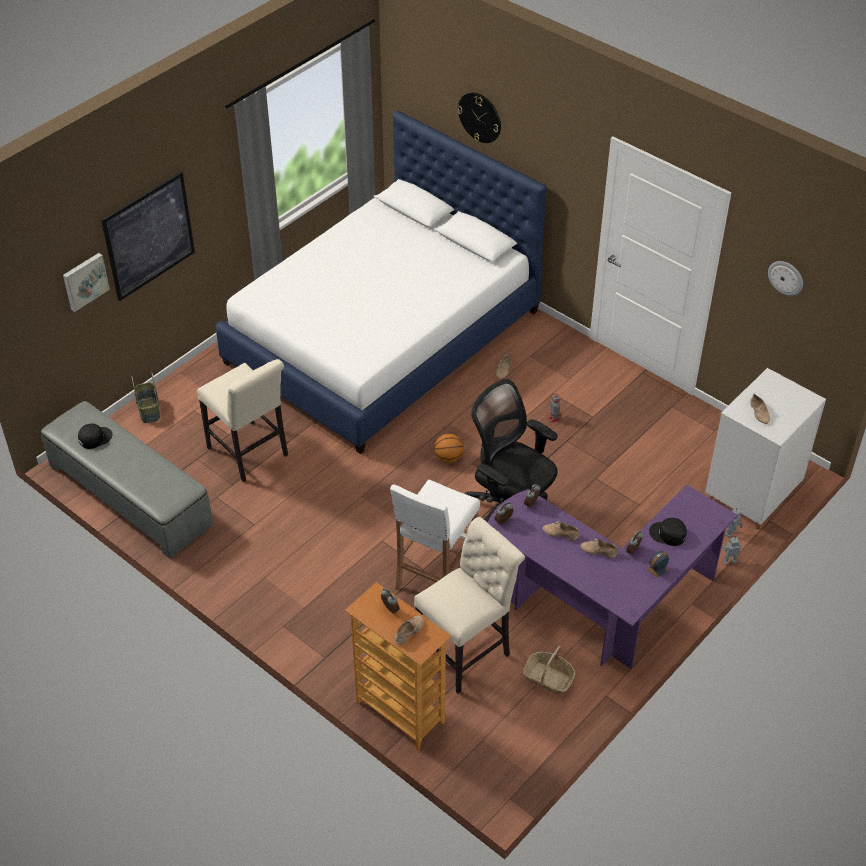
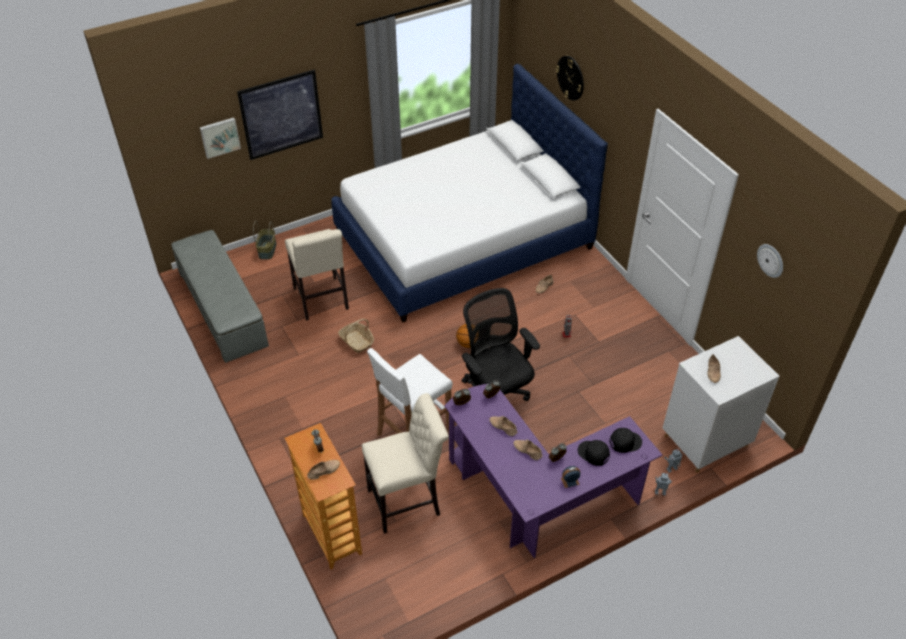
camera: 20 degrees right, 0 degrees up
(94, 437) = (204, 258): black cap -> black cap (625, 441)
(548, 678) = (462, 544): basket -> basket (357, 341)

